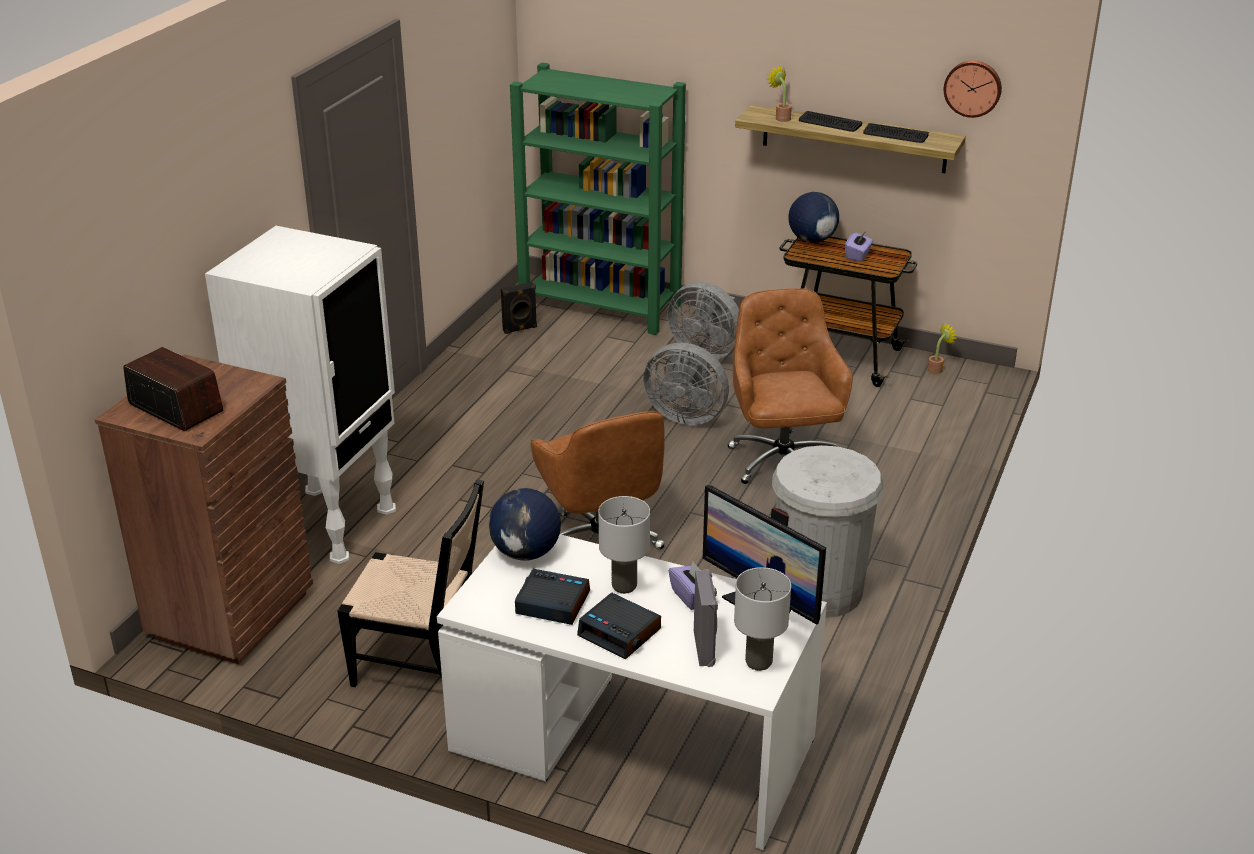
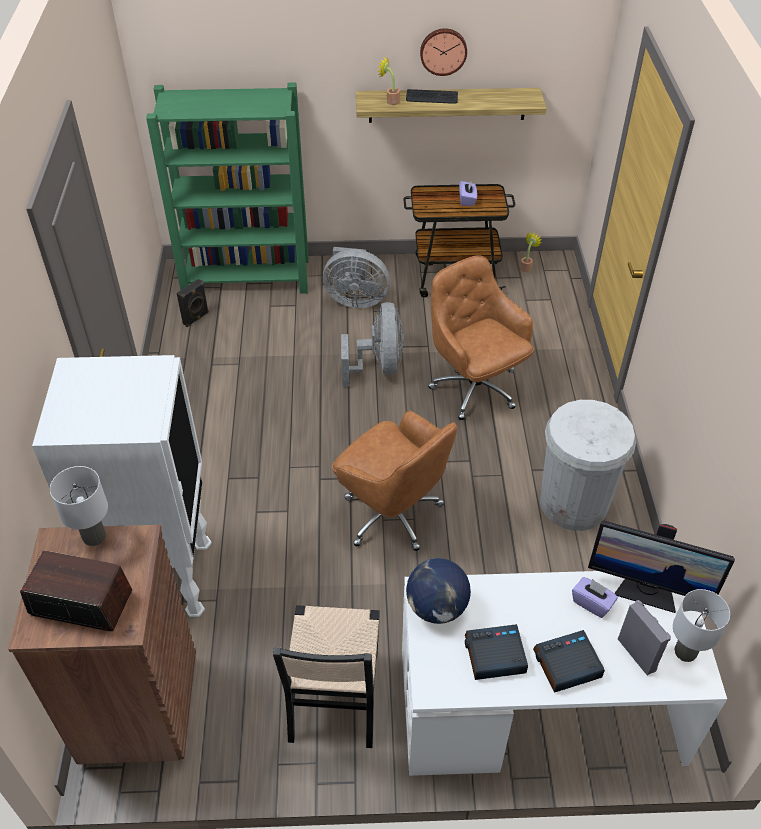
camera: 25 degrees left, 15 degrees up
(422, 667) = (335, 697): chair -> chair turned 105 degrees clockwise
(620, 633) = (566, 665): alarm clock -> alarm clock turned 150 degrees clockwise
(625, 586) = (536, 612): white table lamp -> white table lamp (95, 537)
(686, 415) = (378, 366): grey fan -> grey fan turned 90 degrees counterclockwise
(811, 240) = (424, 193): globe -> none
(895, 134) = (489, 99): keyboard -> none
(973, 88) = (546, 48): wall clock -> wall clock (443, 51)

